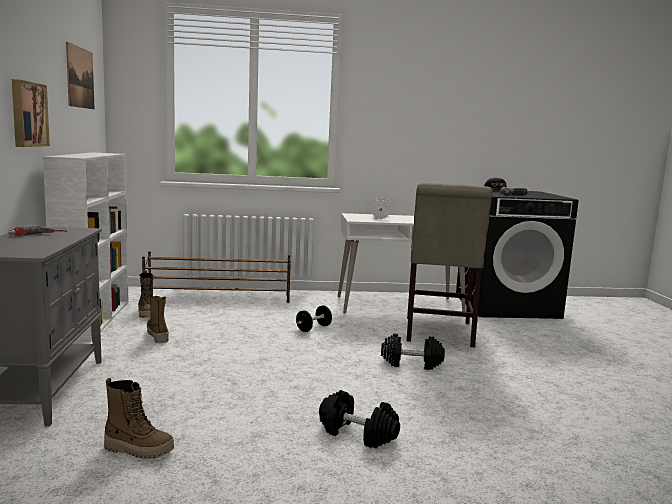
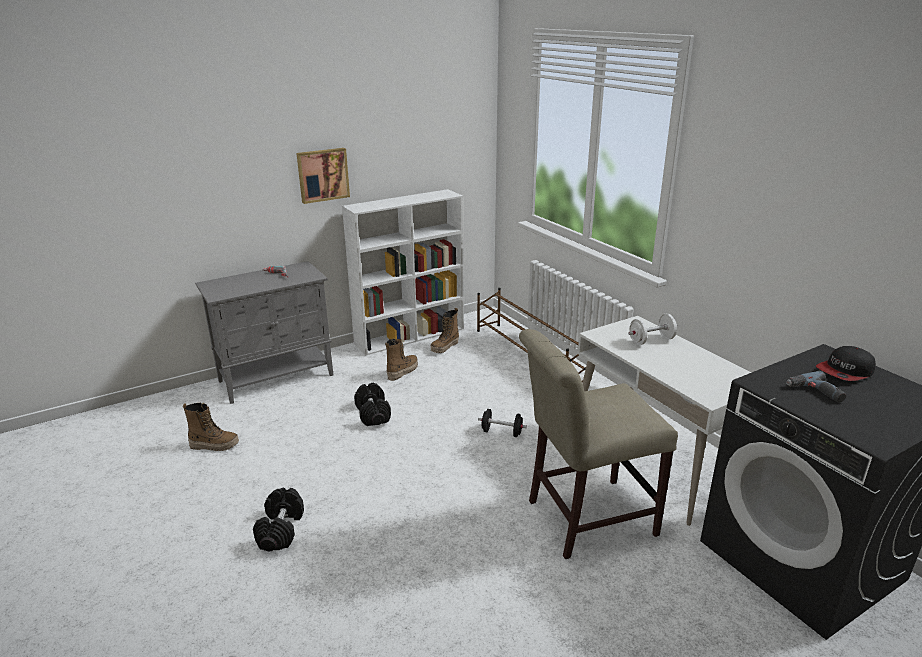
camera: 65 degrees right, 15 degrees up
(80, 77) = (431, 123): picture -> none
(139, 449) = (214, 445): boot -> boot turned 75 degrees counterclockwise
(411, 363) = (462, 521): black dumbbell -> black dumbbell (372, 414)

